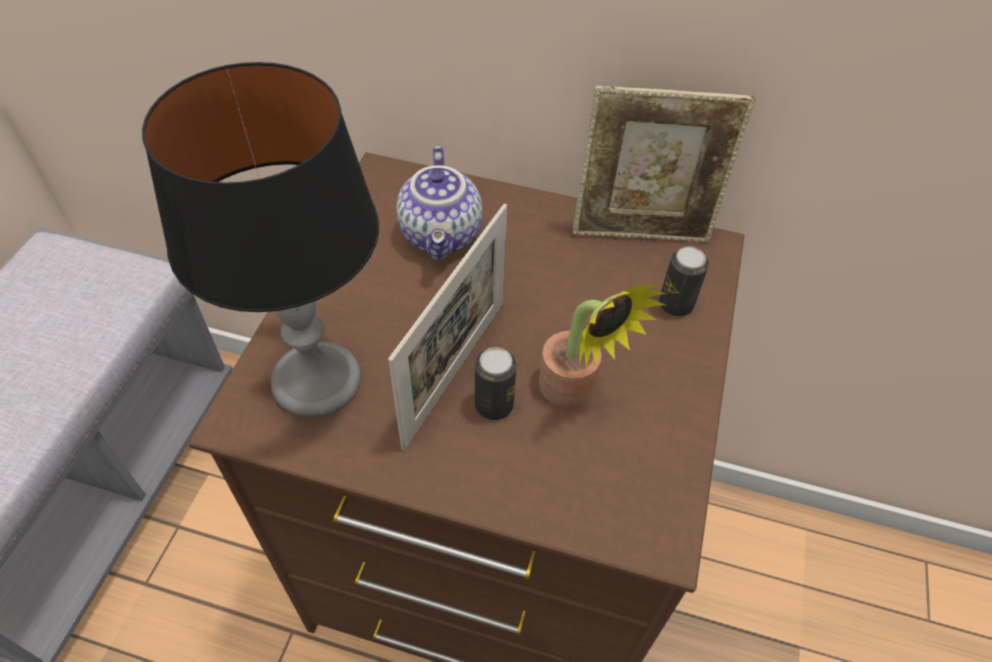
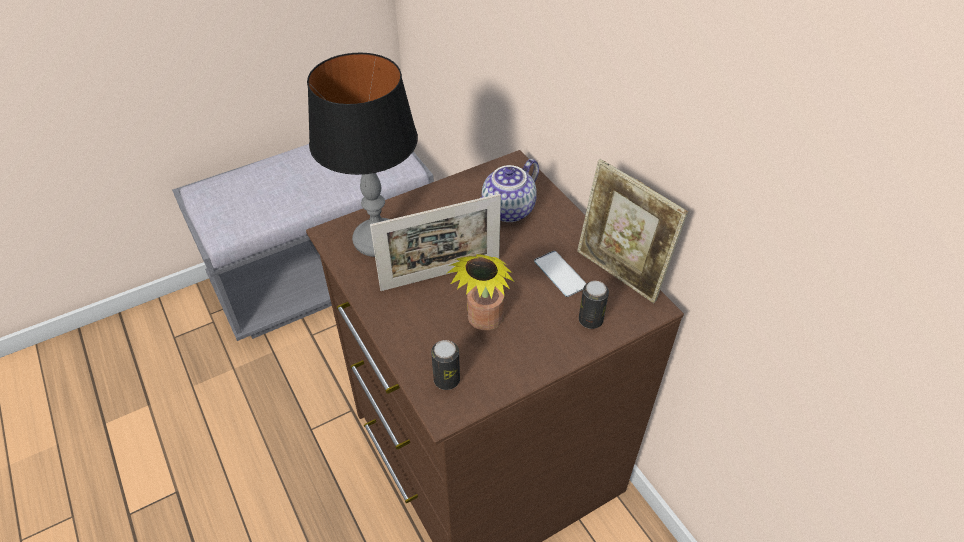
camera: 45 degrees right, 5 degrees down
(494, 405) = (440, 301): can -> can (446, 380)
(585, 273) = (560, 274): none -> phone

